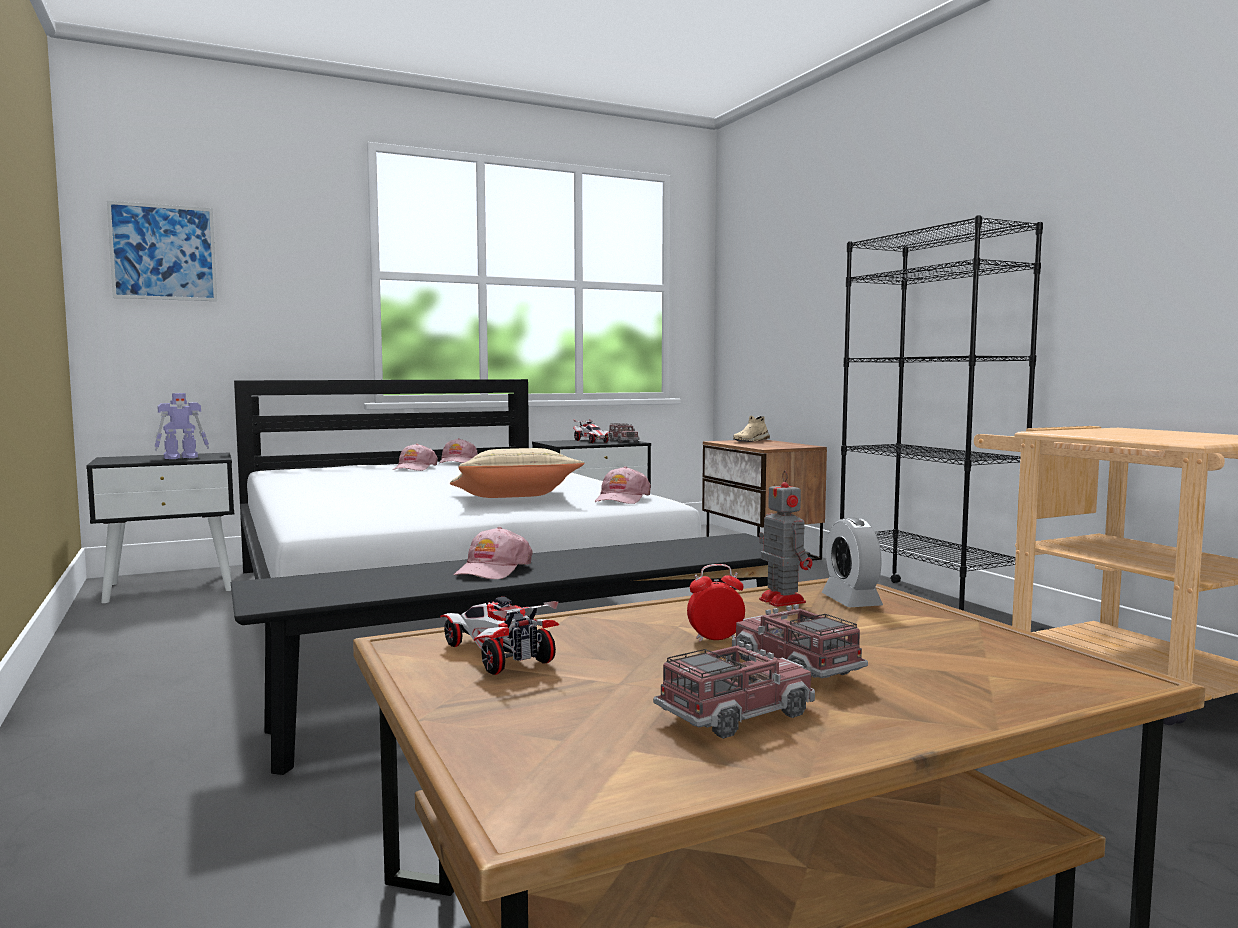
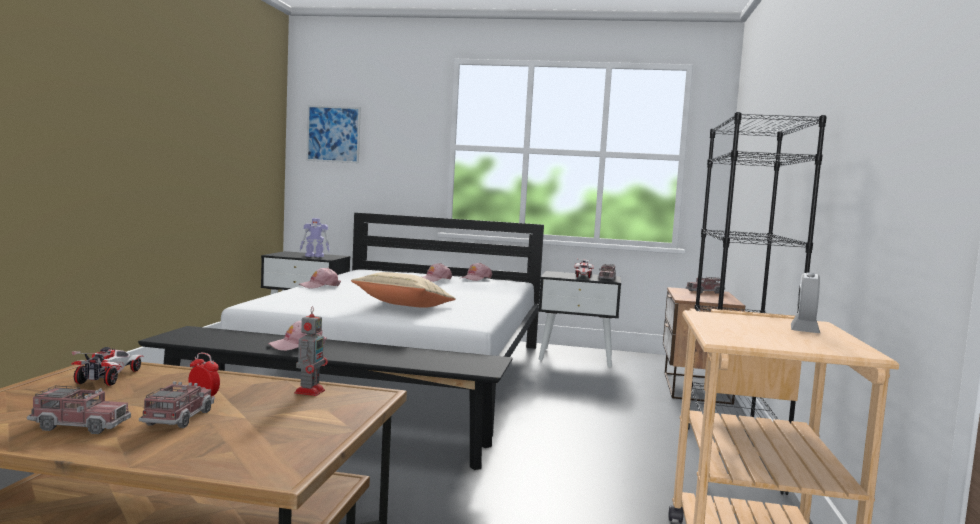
camera: 35 degrees right, 0 degrees up
(621, 499) = (457, 318): pink cap -> pink cap (319, 286)
(750, 441) = (704, 292): beige shoe -> toy truck
(851, 601) = (340, 402): alarm clock -> alarm clock (804, 330)

